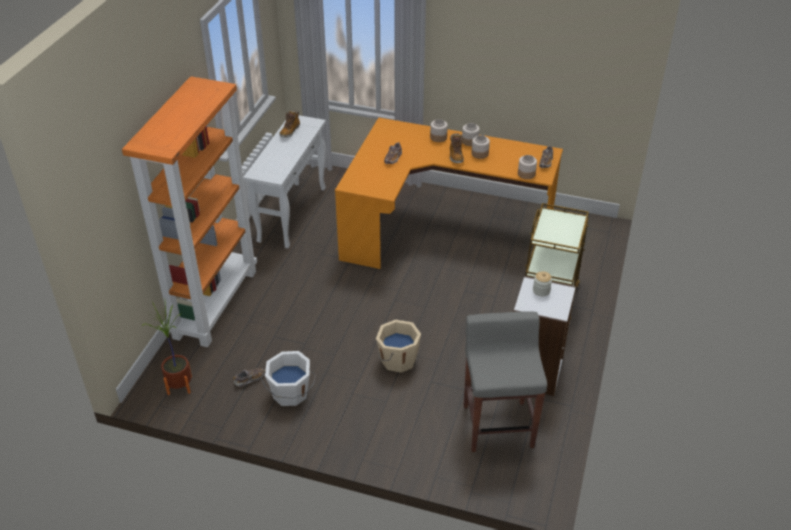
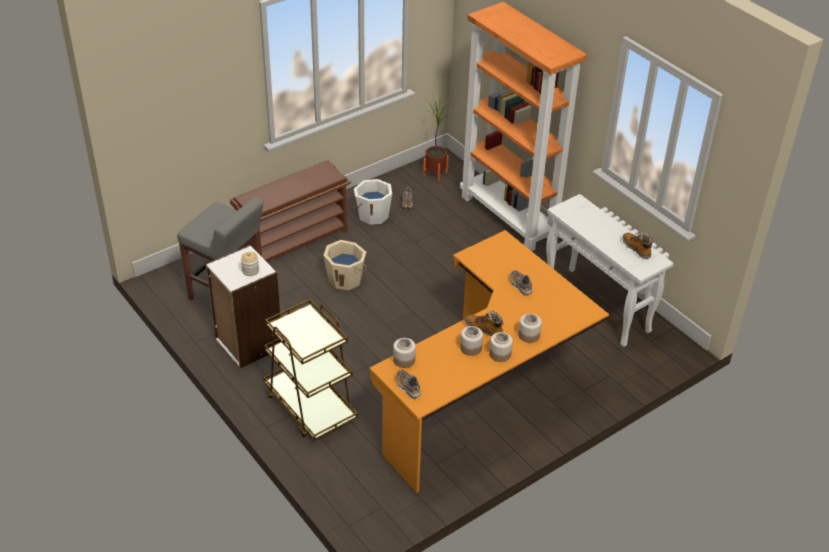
camera: 125 degrees right, 0 degrees up
(381, 427) = (294, 240): none -> brown shoe rack

